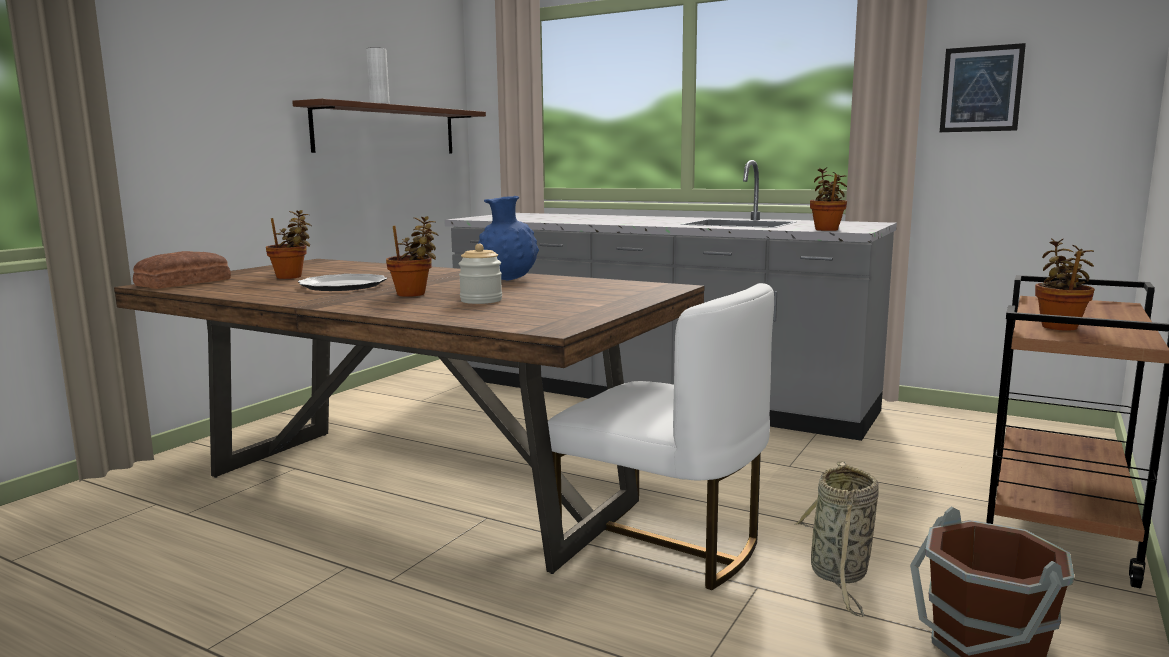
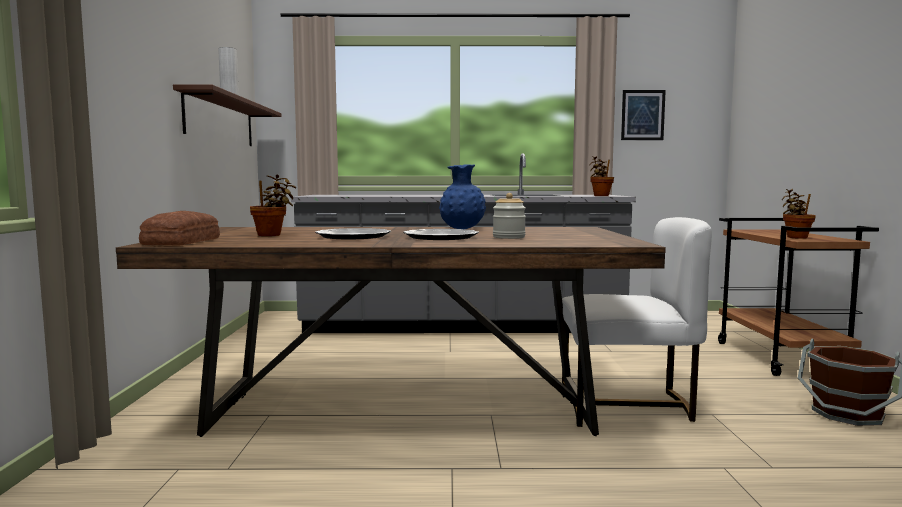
camera: 30 degrees left, 5 degrees down
(414, 294) = (440, 237): potted plant -> plate
(839, 575) = (736, 399): basket -> none

